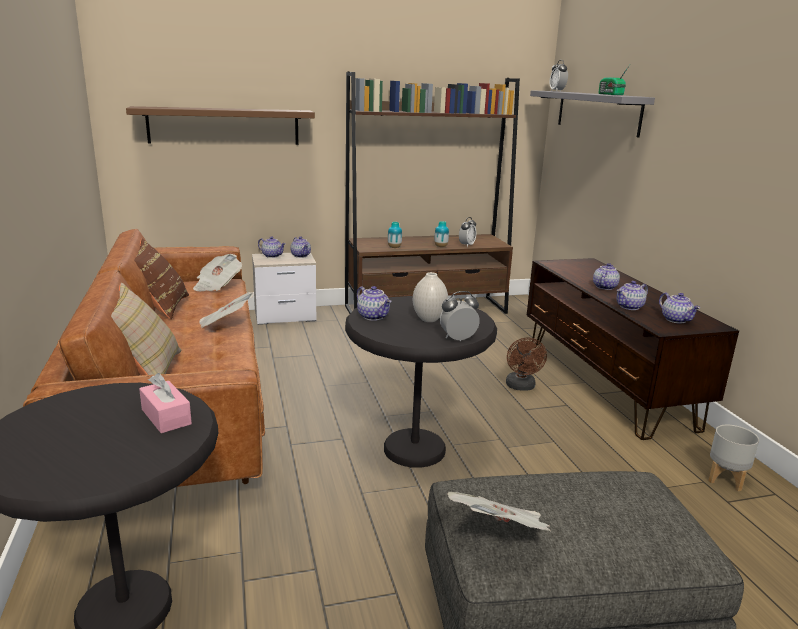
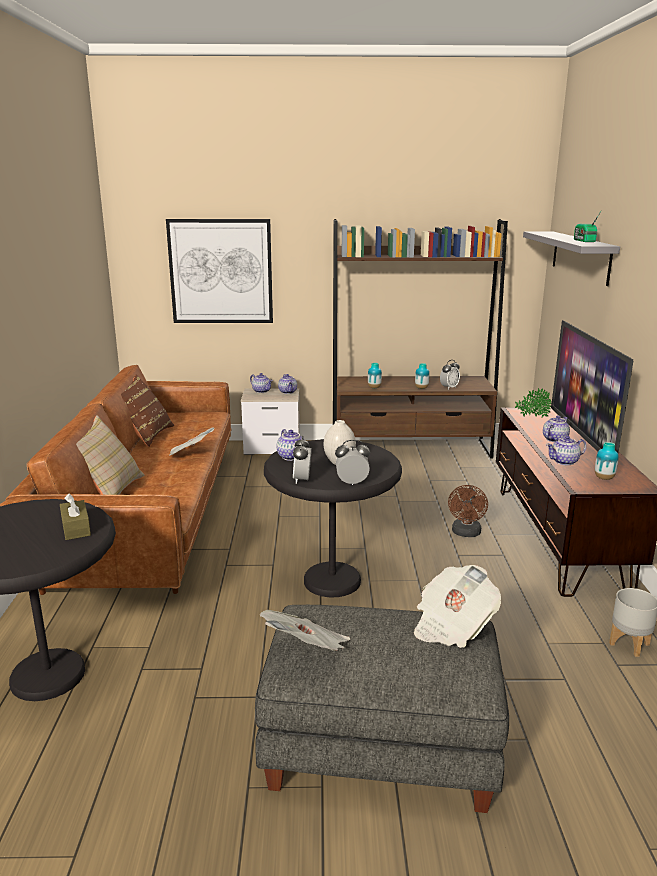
camera: 15 degrees right, 0 degrees up
(166, 417) = (76, 528): pink tissue box -> brown tissue box
(217, 286) = (202, 418): newspaper -> newspaper (452, 625)
(224, 126) = (221, 271): brown shelf -> picture
(557, 91) = (550, 232): alarm clock -> alarm clock (302, 480)
(568, 268) = (532, 417): none -> potted plant
(625, 282) = (582, 435): none -> television
(676, 320) = (604, 478): teapot -> vase

